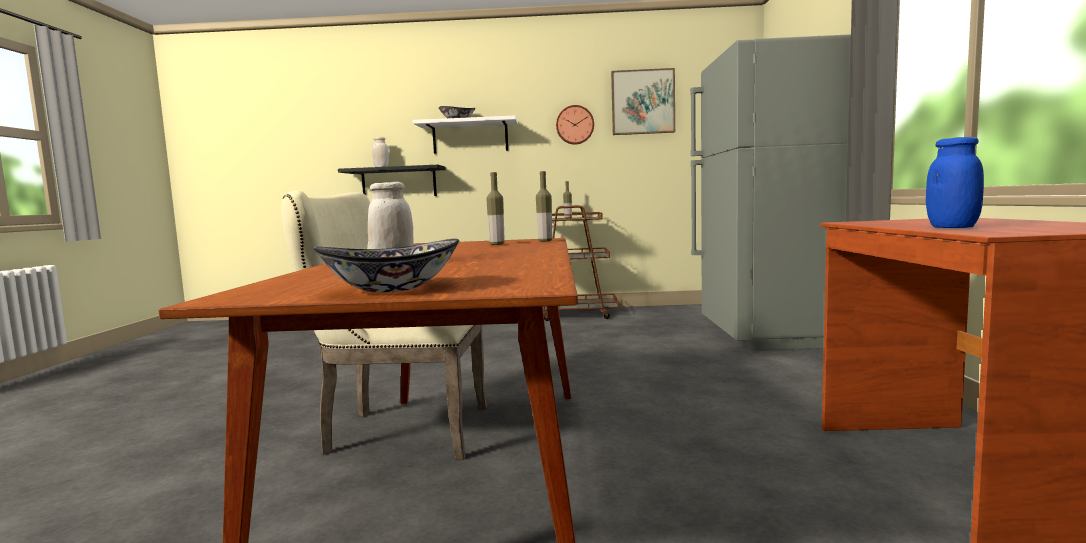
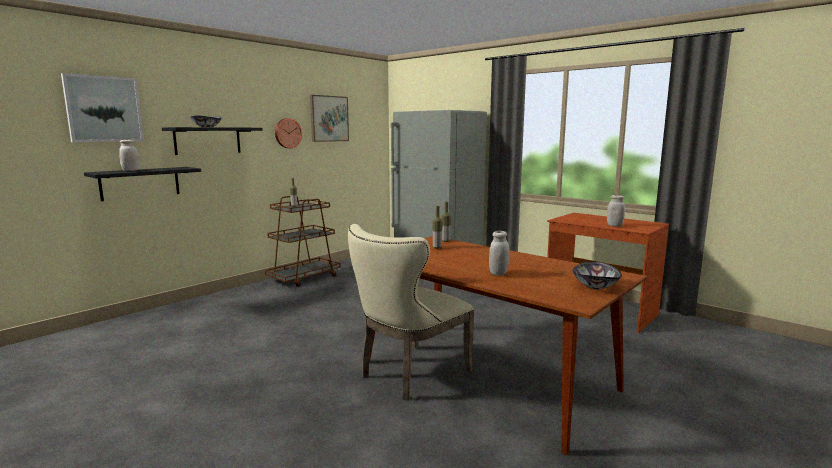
camera: 50 degrees left, 5 degrees up
(369, 109) = (104, 109): none -> picture
(470, 137) = (208, 140): white shelf -> black shelf
(952, 227) = (614, 225): blue jar -> white jar

